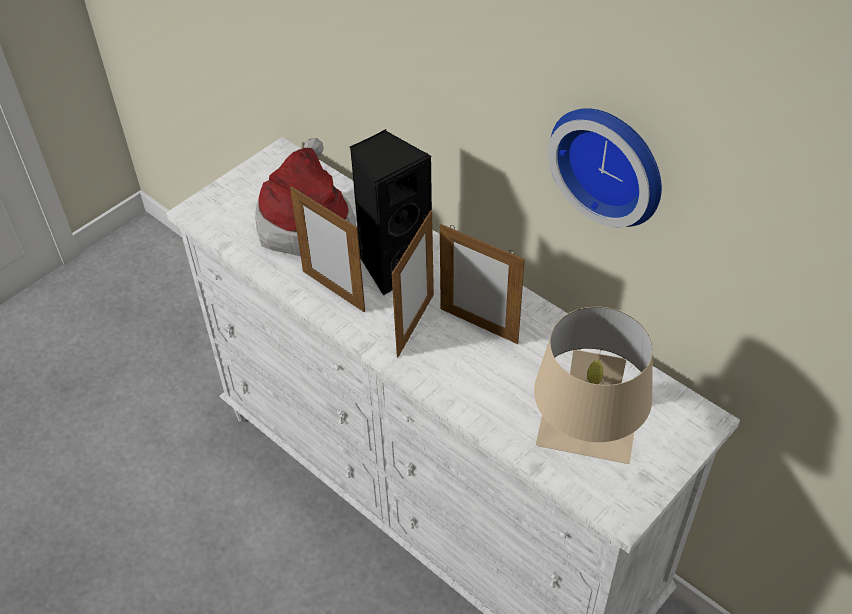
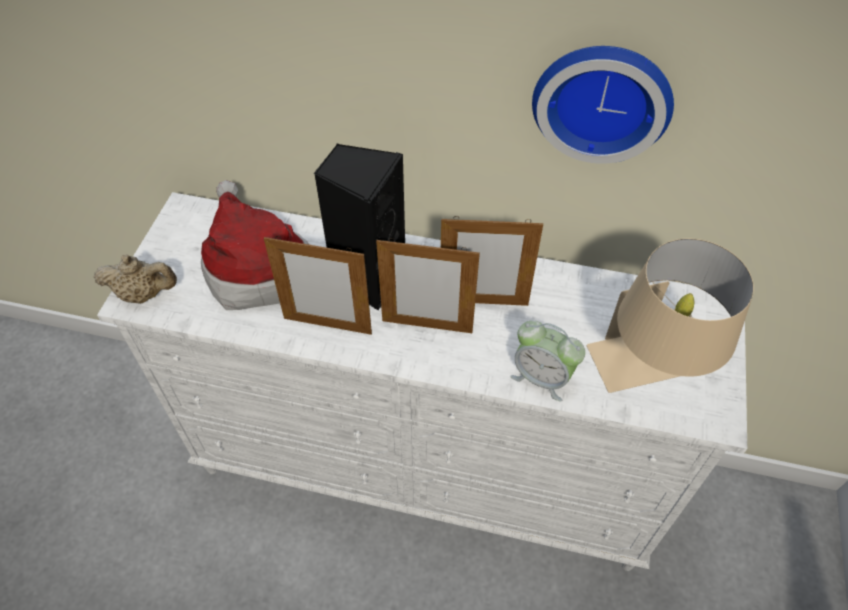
camera: 30 degrees left, 5 degrees up
(209, 210) = (144, 294): none -> beige teapot
(415, 325) = (427, 326): picture frame -> picture frame turned 105 degrees clockwise
(485, 407) = (542, 377): none -> alarm clock

